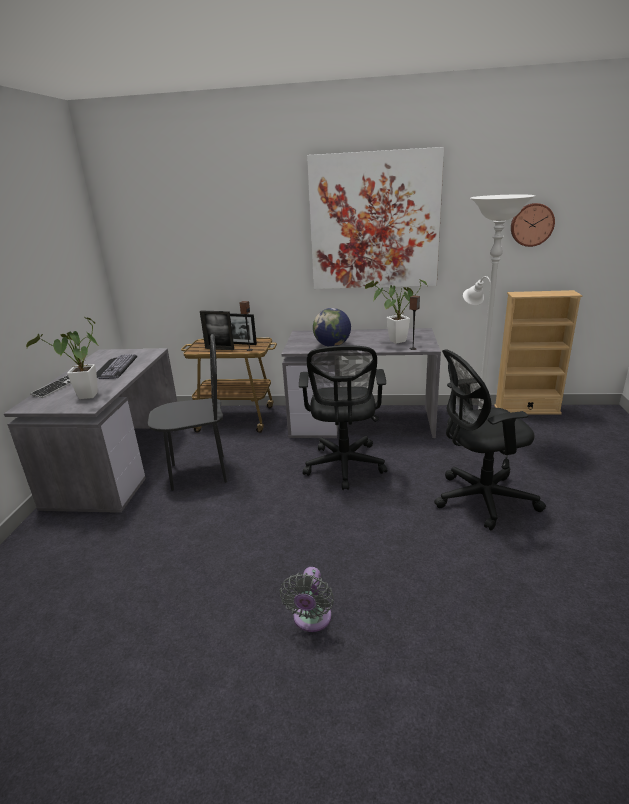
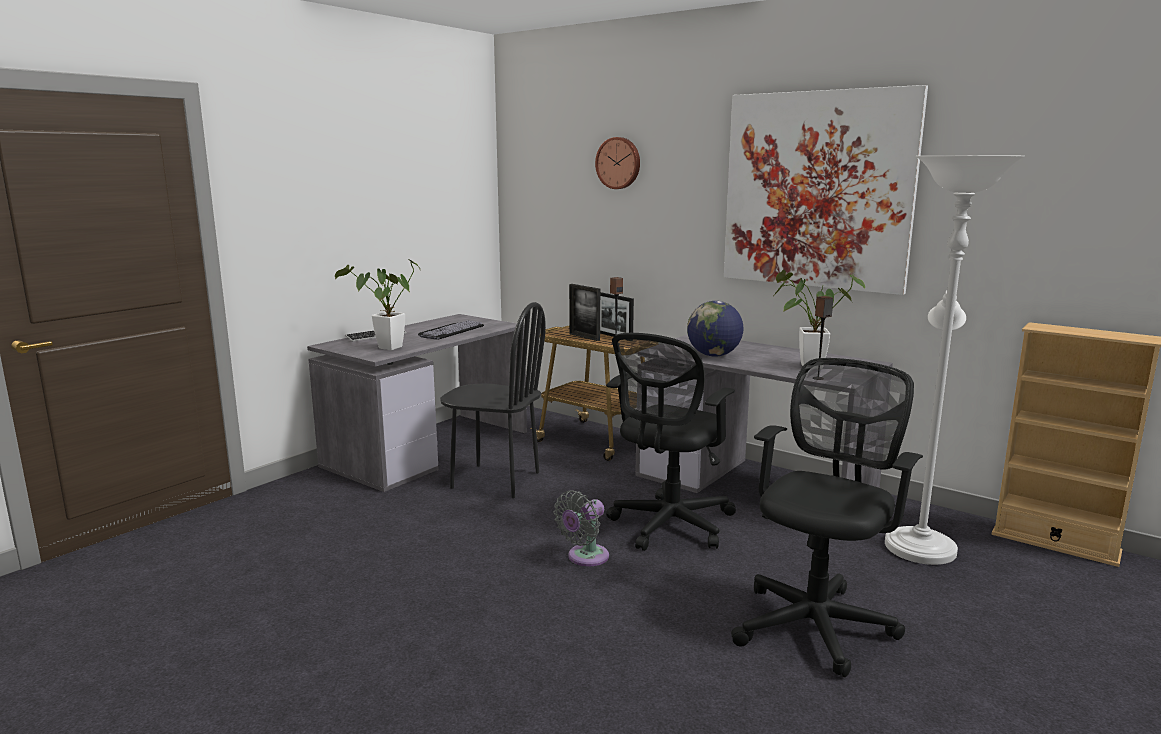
camera: 30 degrees right, 10 degrees down
(311, 620) = (452, 655): grey fan -> grey fan (585, 558)
(479, 499) = (816, 623): black office chair -> black office chair turned 105 degrees clockwise
(531, 224) = (1079, 213): wall clock -> wall clock (619, 163)

